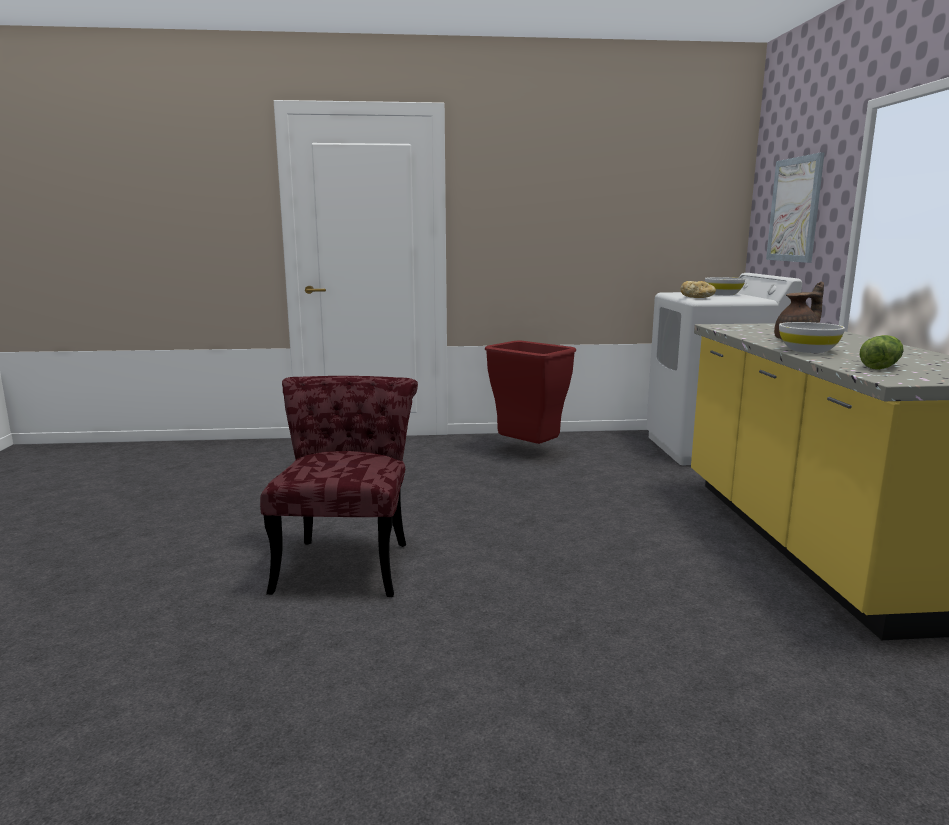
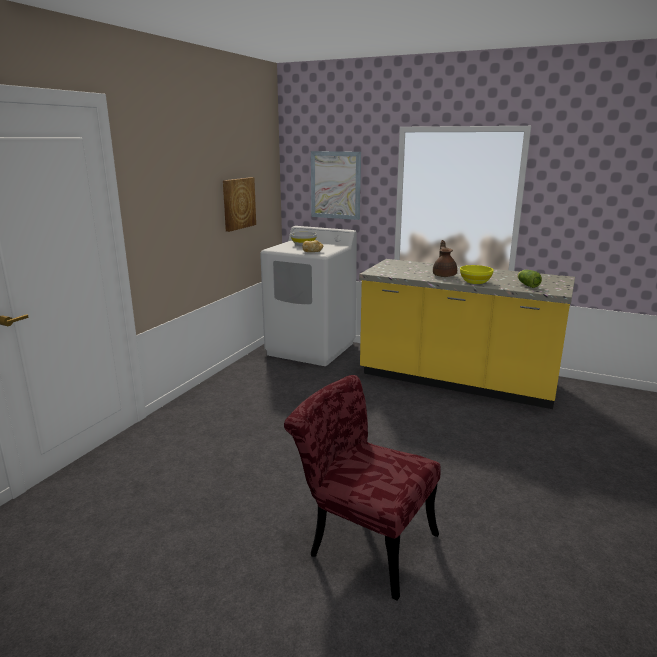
camera: 60 degrees left, 5 degrees up
(529, 451) = (236, 399): red trash can -> none
(642, 230) = (238, 203): none -> picture
(808, 350) = (475, 282): white bowl -> yellow bowl

